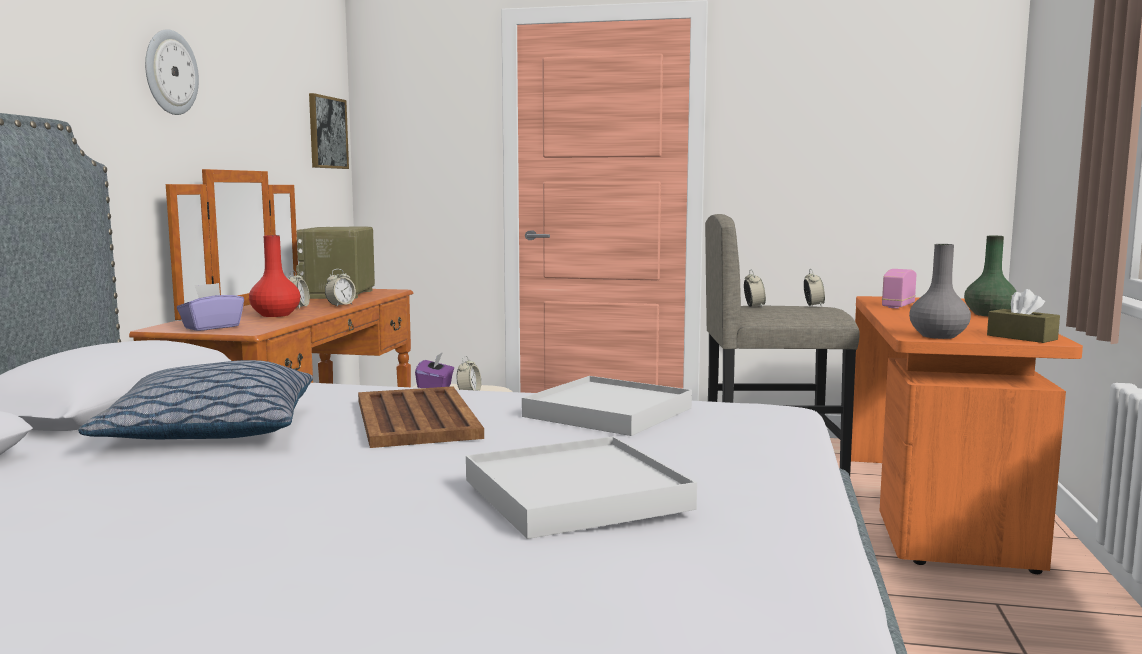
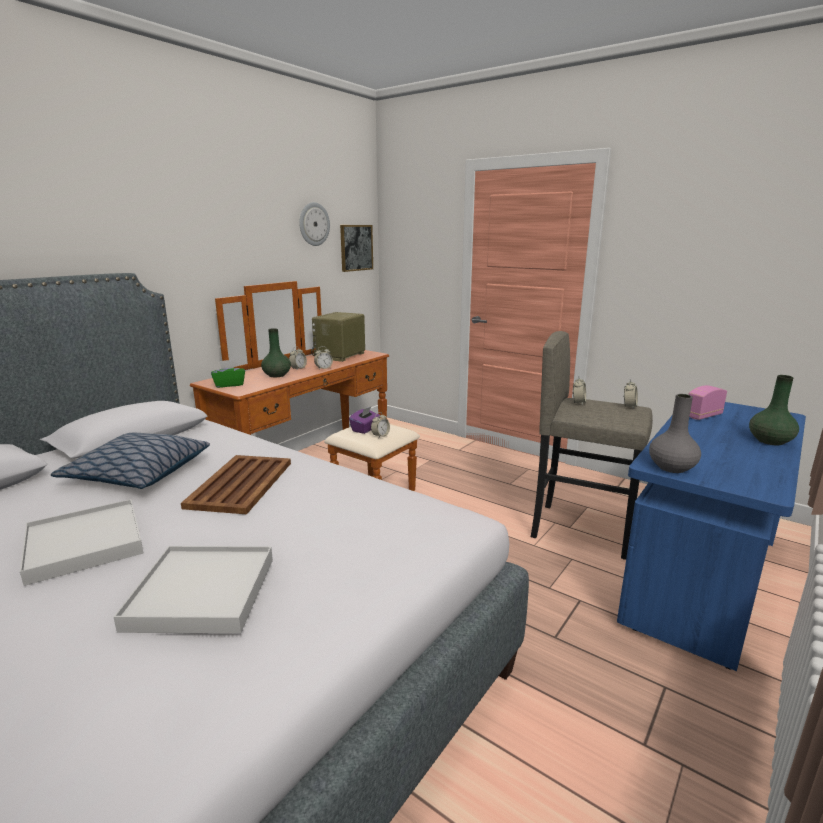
camera: 25 degrees right, 10 degrees up
(170, 72) = (223, 229): wall clock -> wall clock (313, 224)
(211, 327) = (229, 384): purple tissue box -> green tissue box
(275, 315) = (276, 375): red vase -> green vase
(607, 412) = (350, 501): white tray -> white tray (84, 544)
(937, 508) = (699, 579): orange desk -> blue desk
(1021, 337) = (748, 482): brown tissue box -> none

